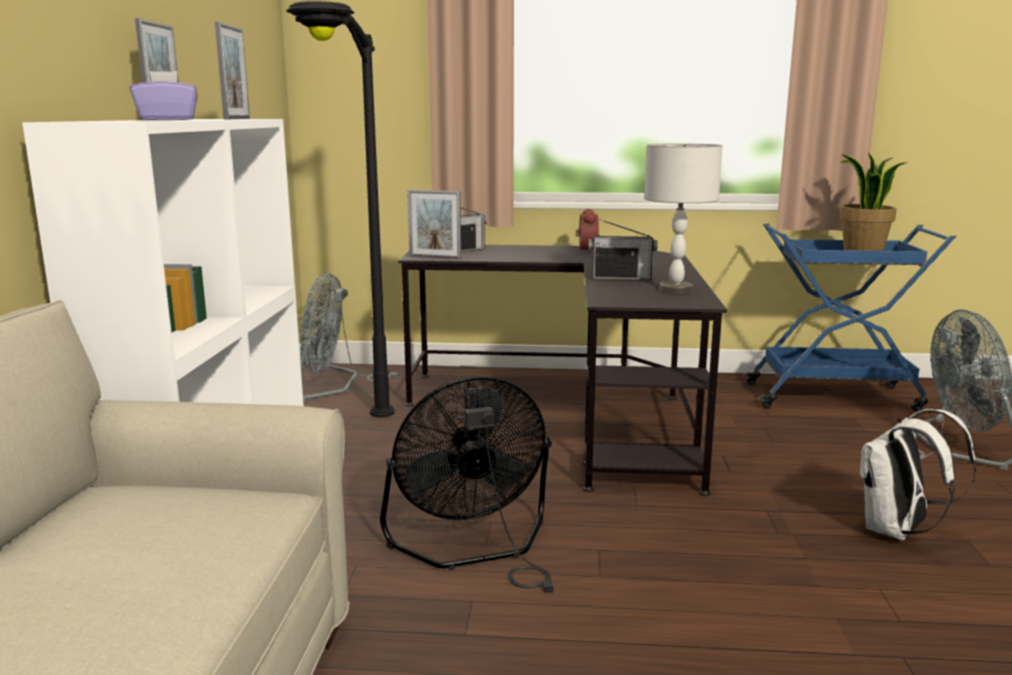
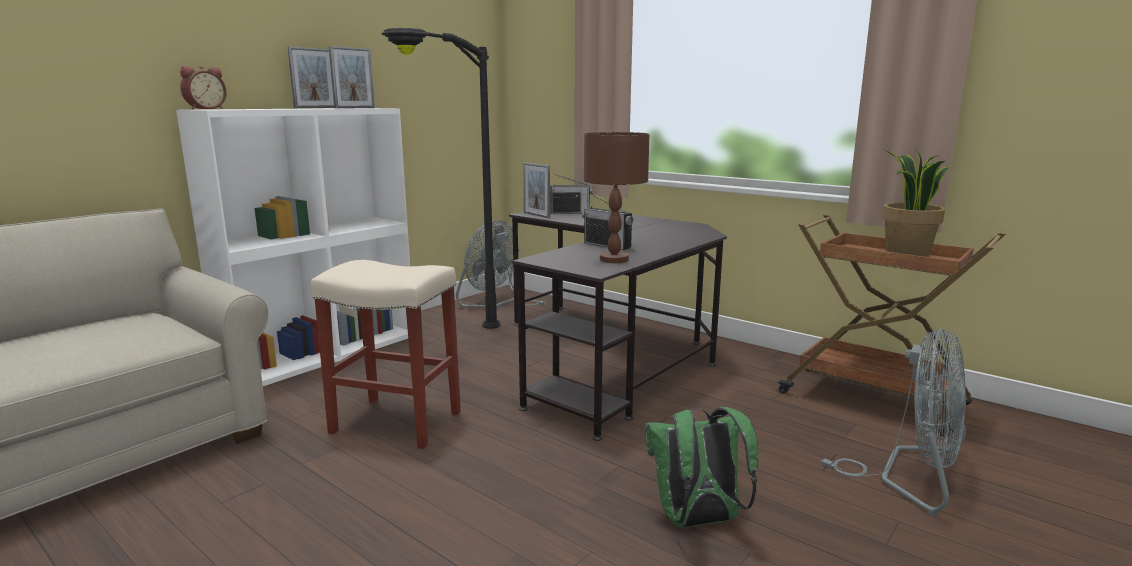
camera: 35 degrees right, 0 degrees up
(168, 119) = (282, 108): purple tissue box -> none
(482, 549) = (394, 422): black fan -> beige stool
(585, 249) = (661, 222): alarm clock -> alarm clock (205, 109)
(675, 290) = (614, 259): grey table lamp -> brown table lamp
(832, 397) = (871, 401): blue cart -> brown cart
(897, 531) = (697, 521): white backpack -> green backpack

